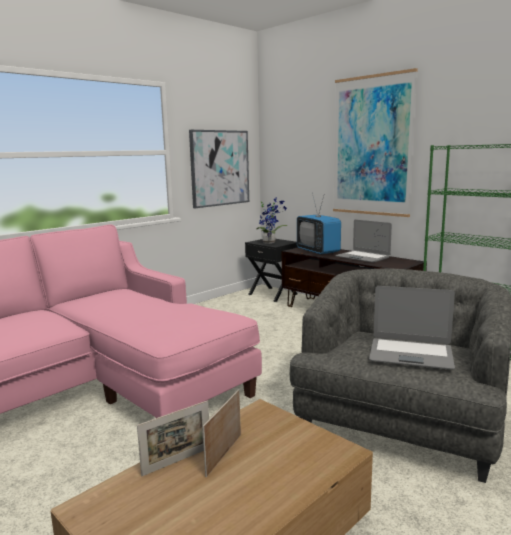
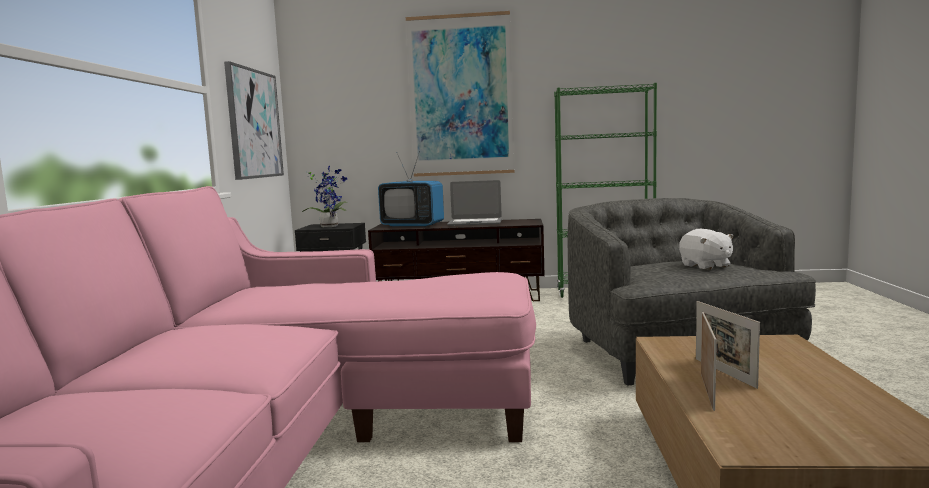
camera: 40 degrees left, 5 degrees down
(410, 354) = (705, 266): laptop -> white plush toy

